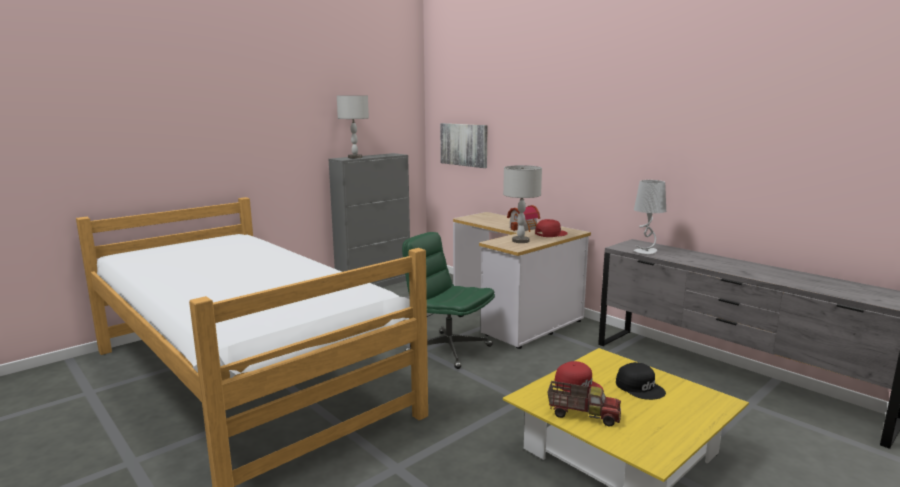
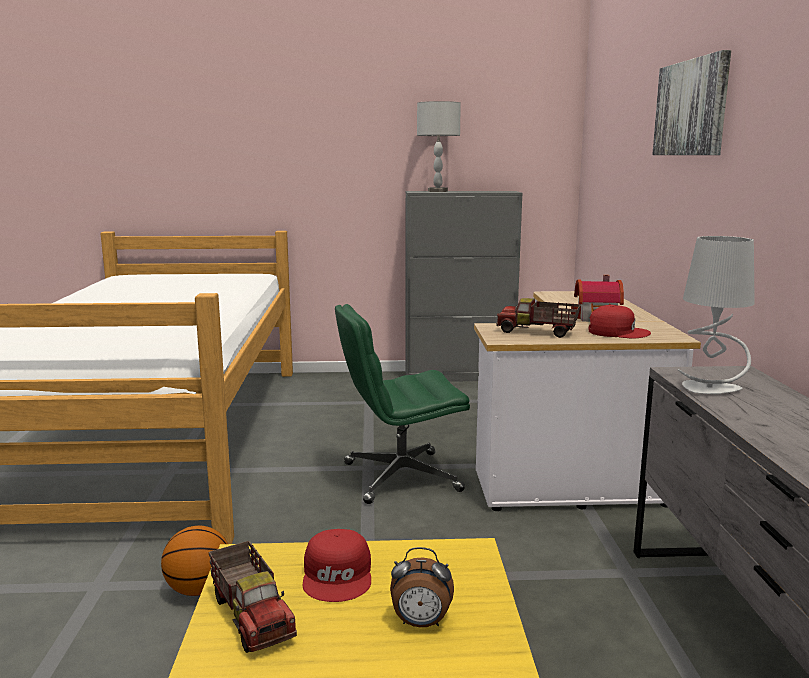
camera: 40 degrees right, 0 degrees up
(448, 349) = (400, 477): green office chair -> green office chair turned 90 degrees counterclockwise
(455, 442) = (199, 590): none -> basketball
(464, 144) = (605, 180): picture -> picture (692, 108)
(521, 241) = (537, 332): grey table lamp -> toy truck
(640, 387) = (421, 623): black cap -> alarm clock

